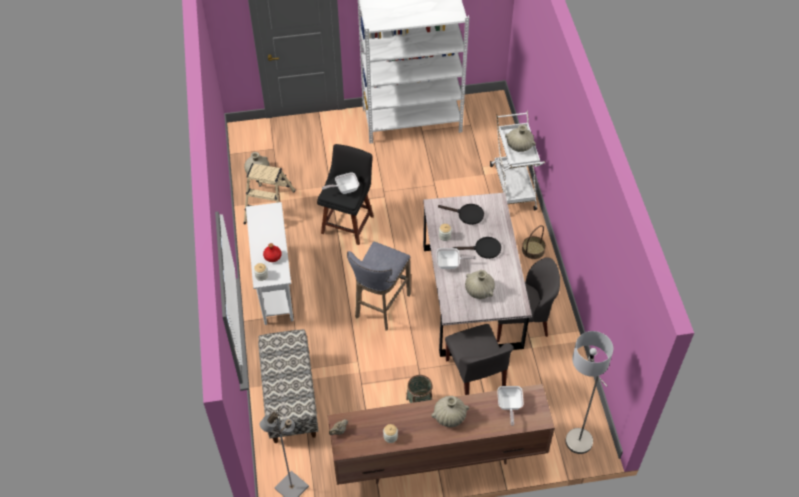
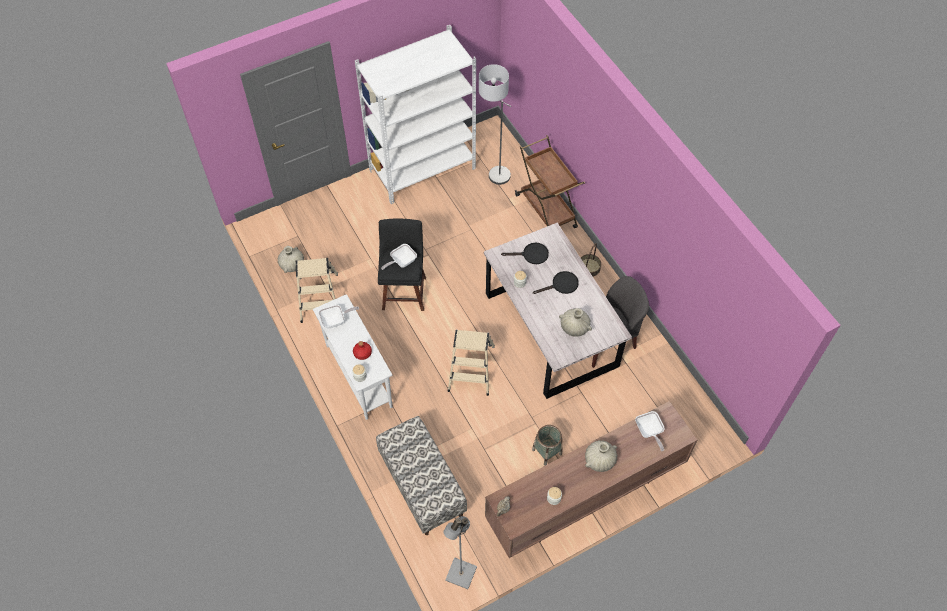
camera: 20 degrees left, 5 degrees up
(380, 308) = (471, 368): grey stool -> beige step ladder
(450, 264) = (537, 309): frying pan -> frying pan (336, 320)
(476, 376) = (587, 407): grey chair -> none
(513, 188) = (546, 212): white cart -> brown cart
(519, 146) = (551, 172): beige vase -> none
(573, 435) = (696, 435): grey floor lamp -> grey floor lamp (494, 172)

